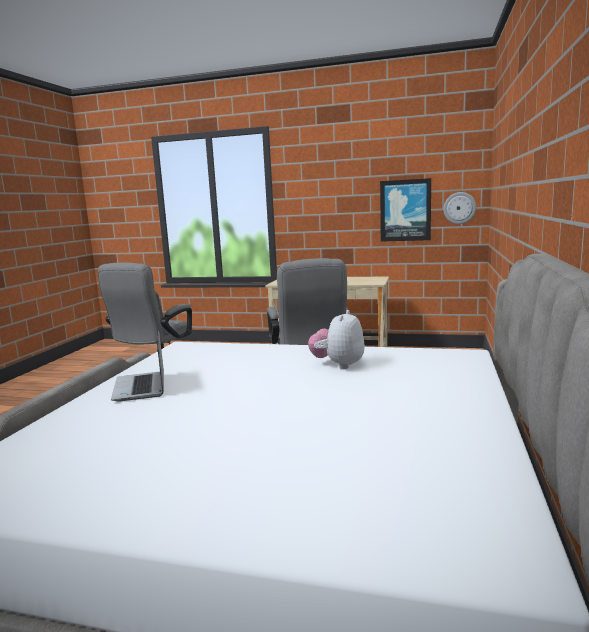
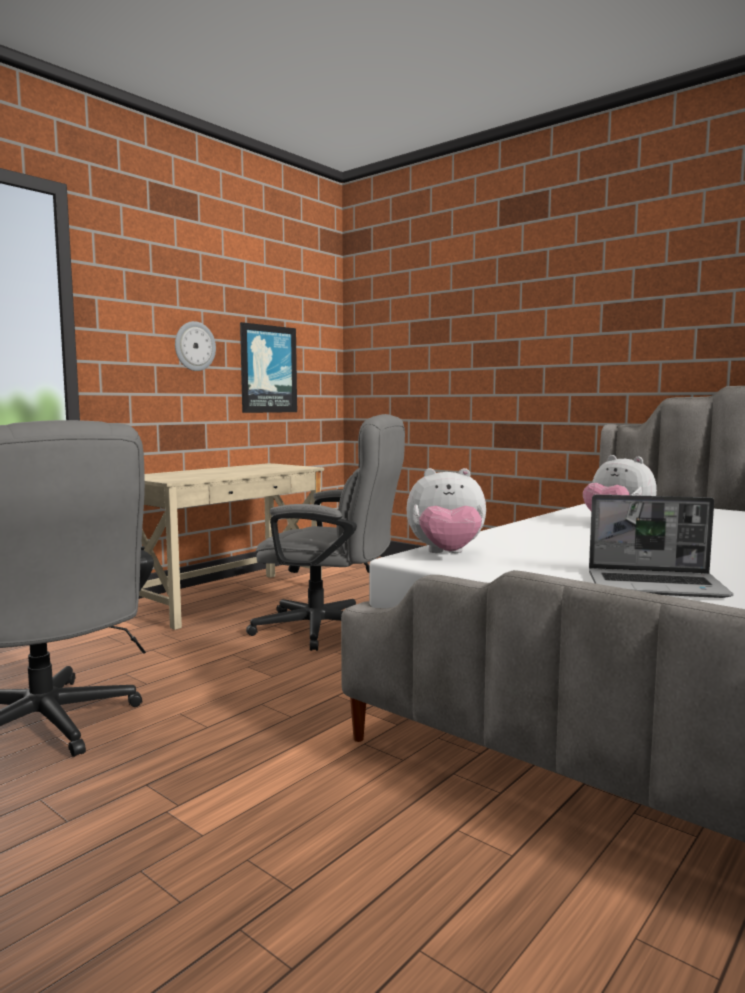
camera: 65 degrees left, 5 degrees down
(194, 348) = (446, 554): none -> plush toy
(459, 208) = (320, 371): wall clock -> wall clock (194, 346)

